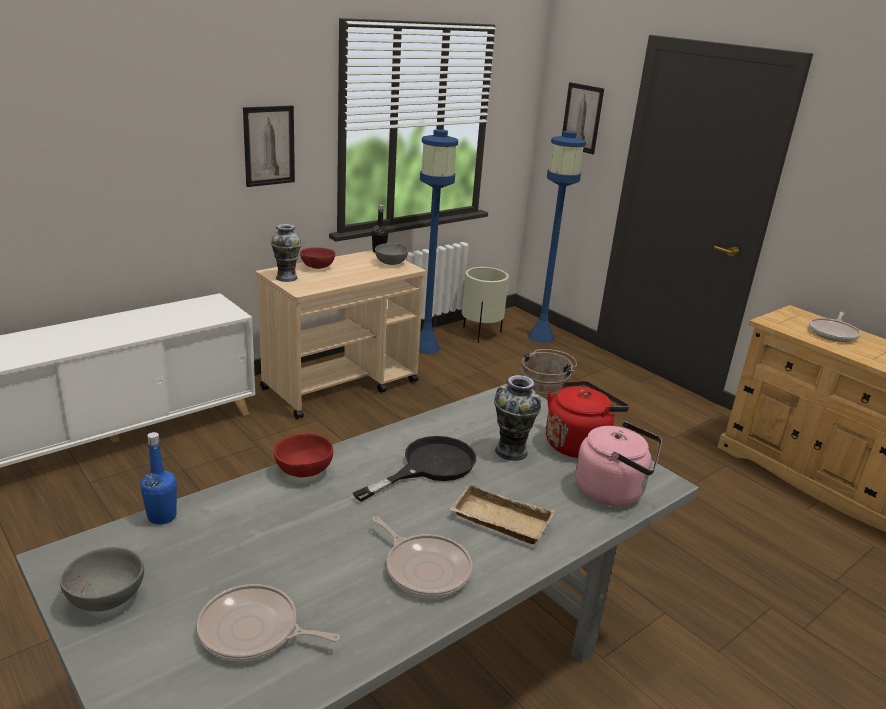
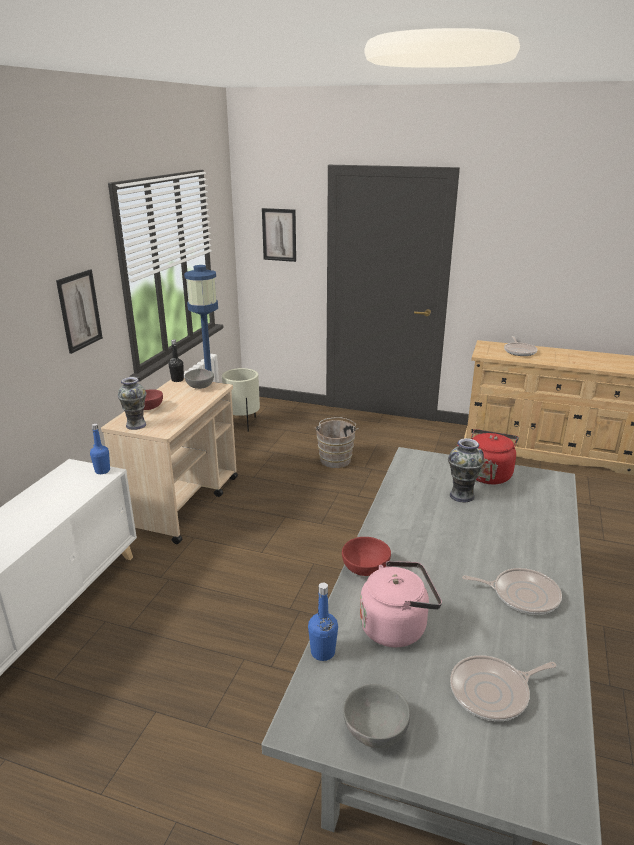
camera: 30 degrees left, 0 degrees up
(231, 311) = (102, 471): none -> blue bottle
(429, 467) = (433, 528): black frying pan -> none
(498, 521) = (516, 544): beige tray -> none
(541, 337) = (286, 412): blue floor lamp -> none
(613, 491) = (543, 495): pink kettle -> pink kettle (397, 627)

